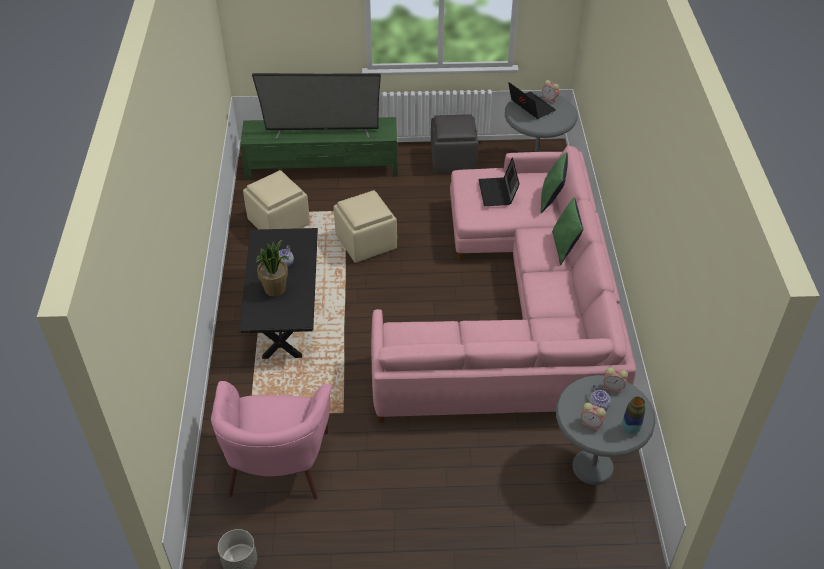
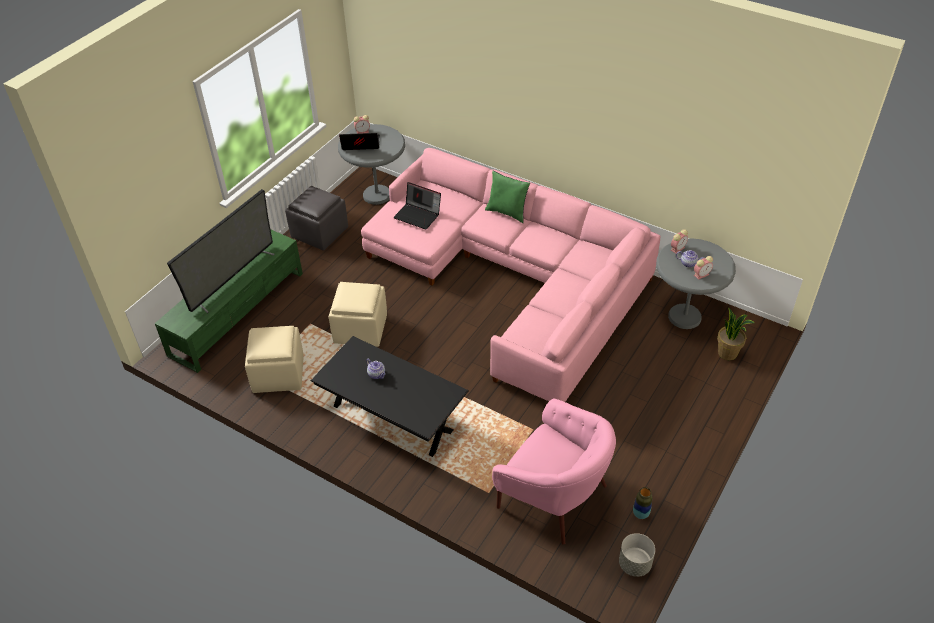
camera: 55 degrees left, 0 degrees up
(275, 289) = (402, 394): potted plant -> potted plant (728, 353)
(551, 199) = (452, 193): green pillow -> none
(630, 428) = (718, 259): vase -> vase (640, 514)

